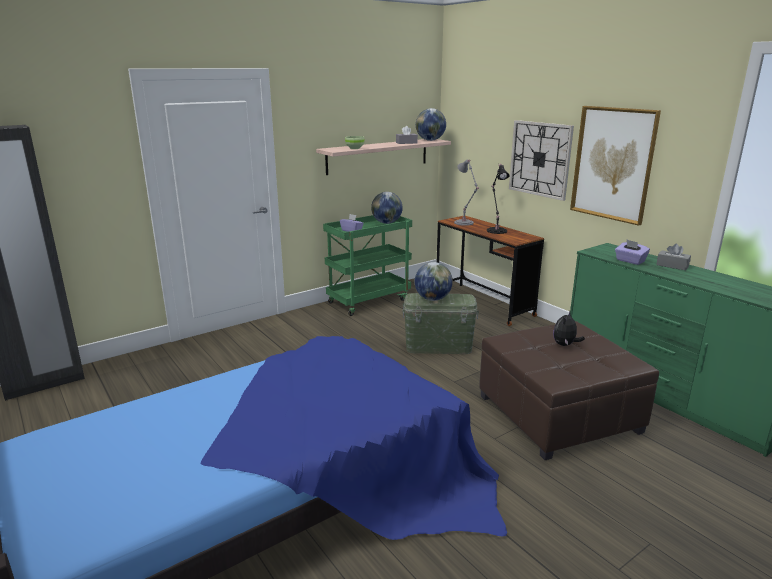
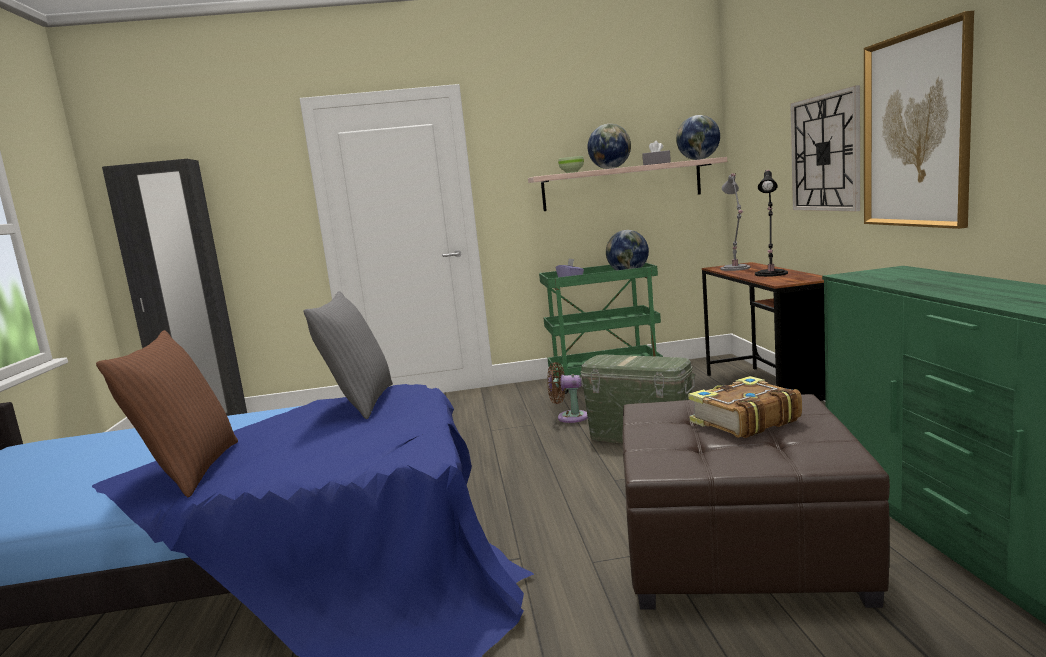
camera: 30 degrees right, 10 degrees down
(271, 437) = (189, 471): none -> brown pillow
(315, 358) = (360, 403): none -> grey pillow
(375, 336) = (569, 417): none -> brown fan
(433, 299) = (623, 361): globe -> globe (611, 168)
(565, 345) = (743, 421): plush toy -> book
(630, 261) = (902, 282): purple tissue box -> none
(672, 266) = (985, 285): grey tissue box -> none

